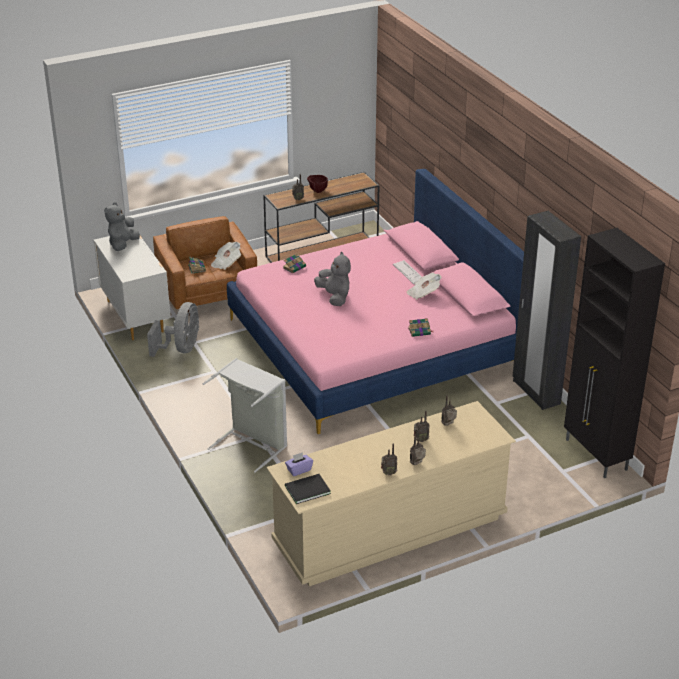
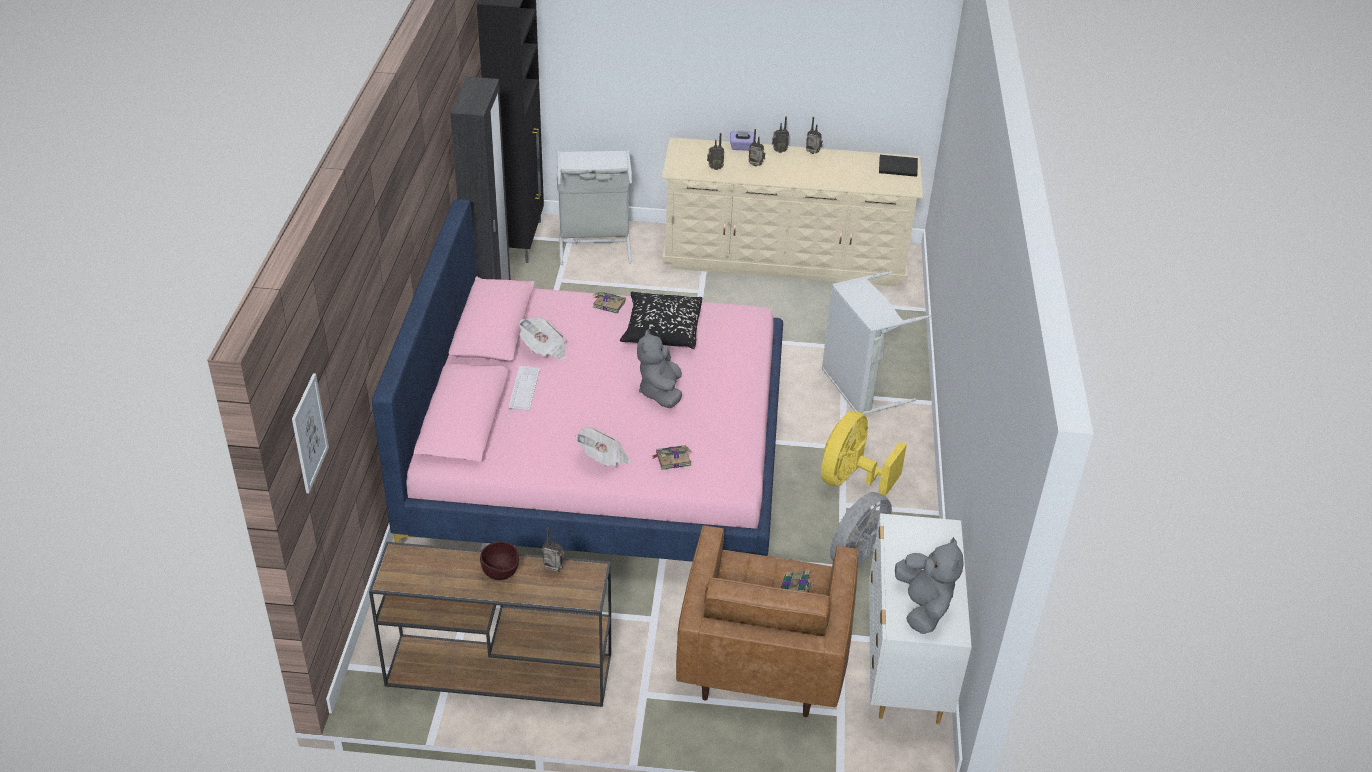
camera: 150 degrees left, 5 degrees up
(123, 245) = (923, 607): grey plush toy -> grey plush toy turned 60 degrees counterclockwise
(218, 386) = (851, 479): none -> yellow fan
(226, 263) = (739, 580): newspaper -> newspaper (604, 459)
(299, 470) = (893, 183): purple tissue box -> purple tissue box (742, 147)
(370, 328) = (662, 330): none -> black pillow
(391, 95) = (309, 433): none -> picture
(542, 477) = (594, 243): none -> grey laundry basket

